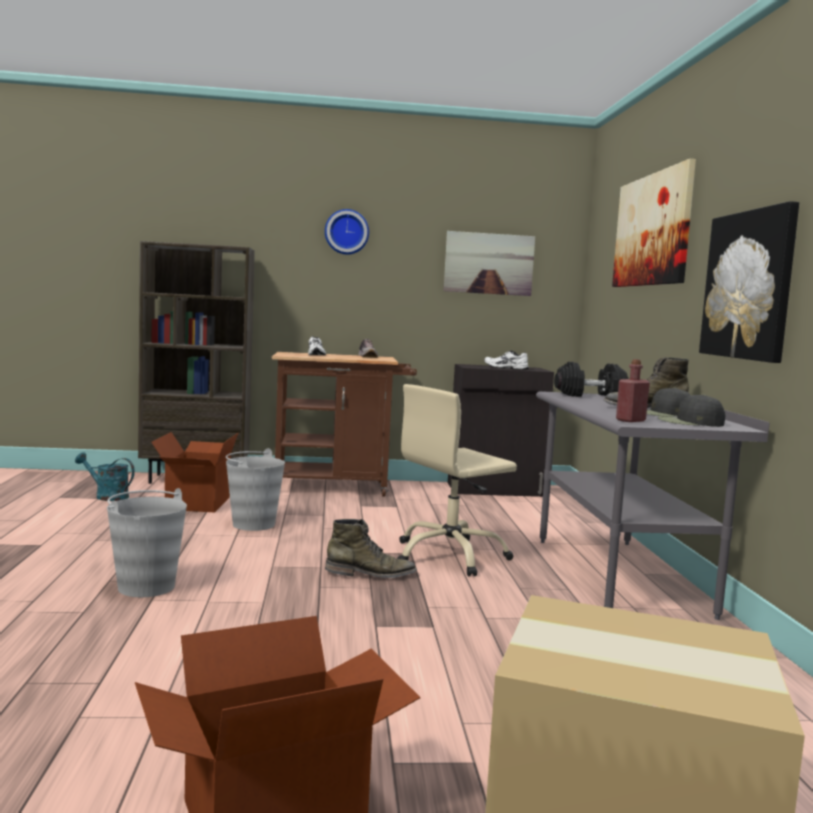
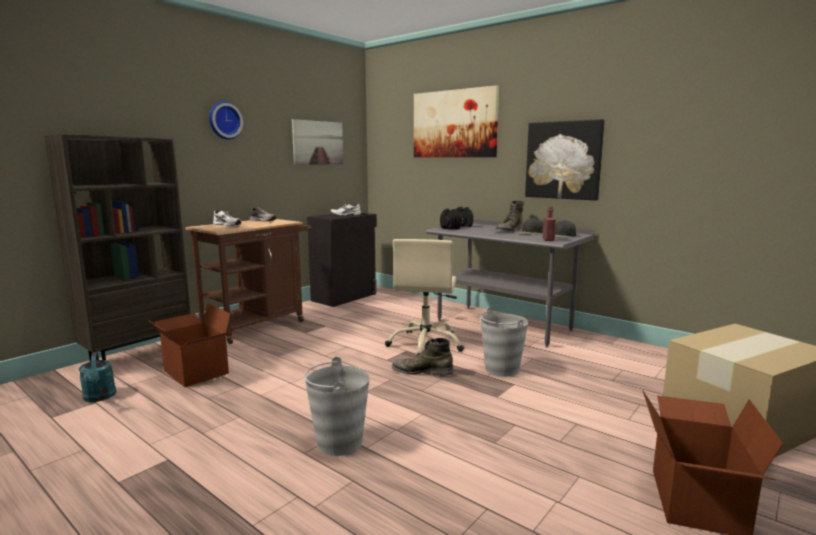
camera: 45 degrees left, 5 degrees up
(107, 496) = (99, 397): turquoise watering can -> turquoise watering can turned 90 degrees counterclockwise
(253, 524) = (279, 371): grey bucket -> grey bucket (501, 369)
(370, 574) = (422, 371): green boot -> green boot turned 120 degrees counterclockwise

